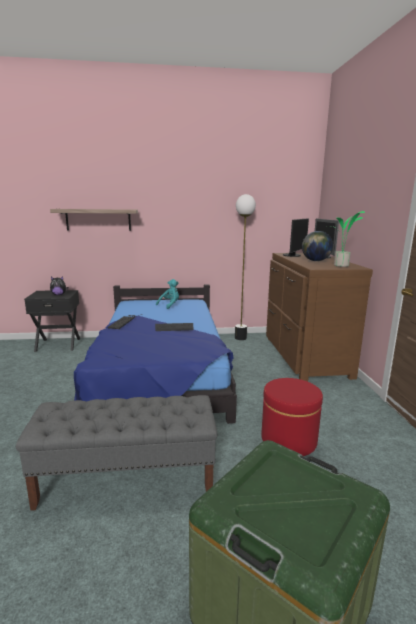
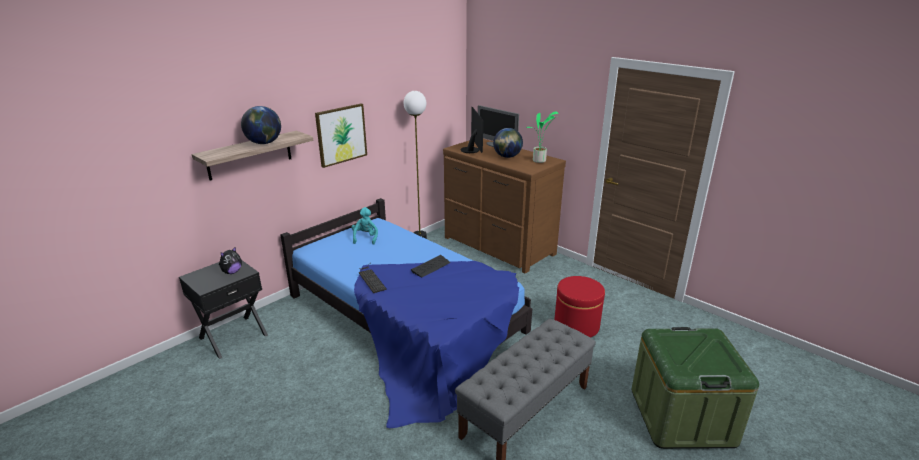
camera: 40 degrees left, 10 degrees up
(101, 209) = (264, 143): none -> globe
(177, 221) = (341, 134): none -> picture

